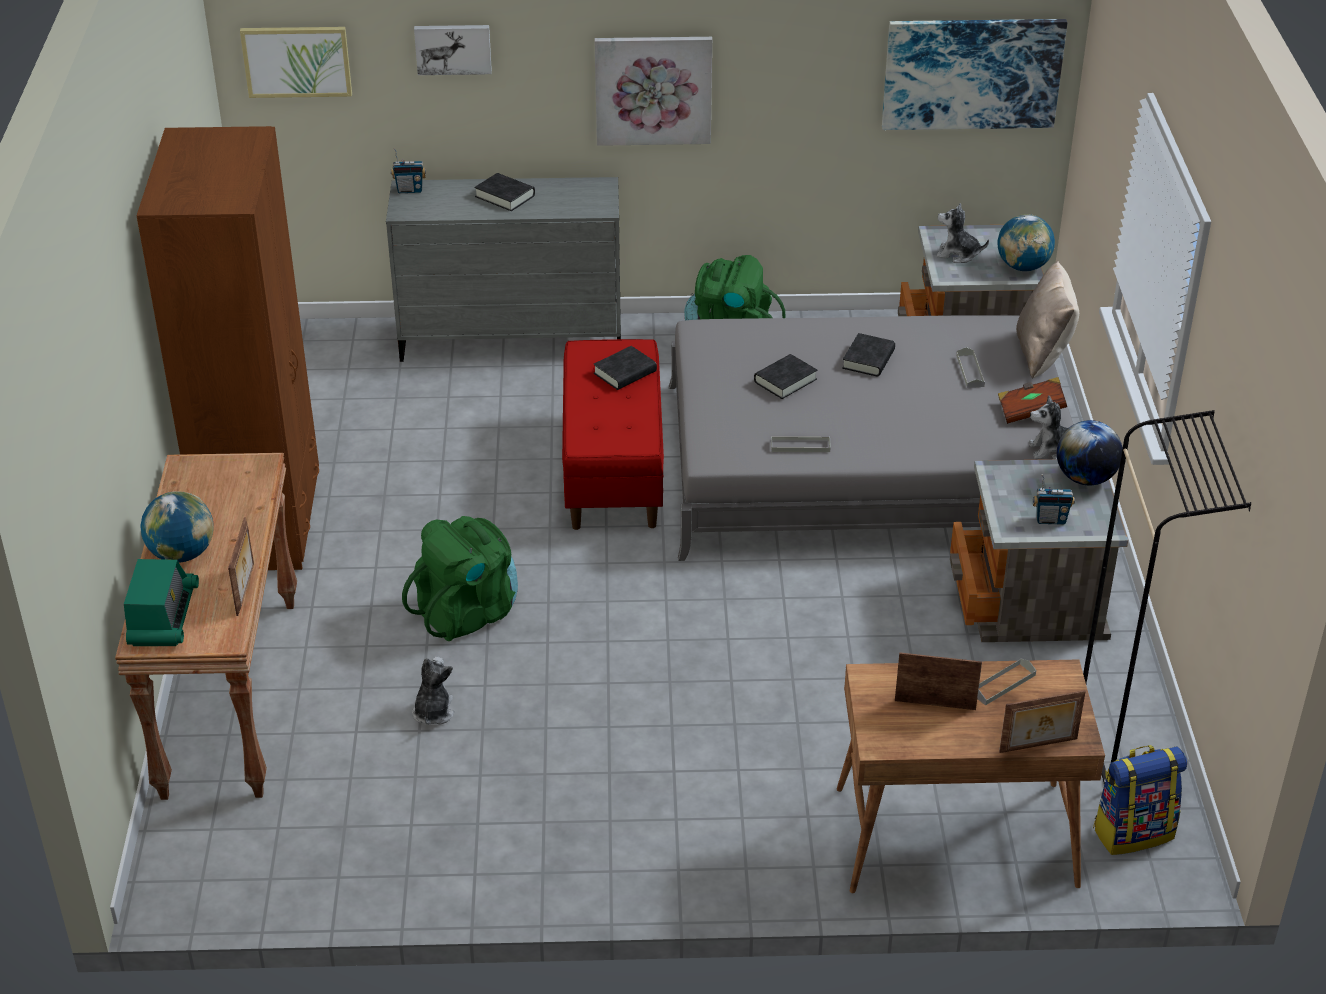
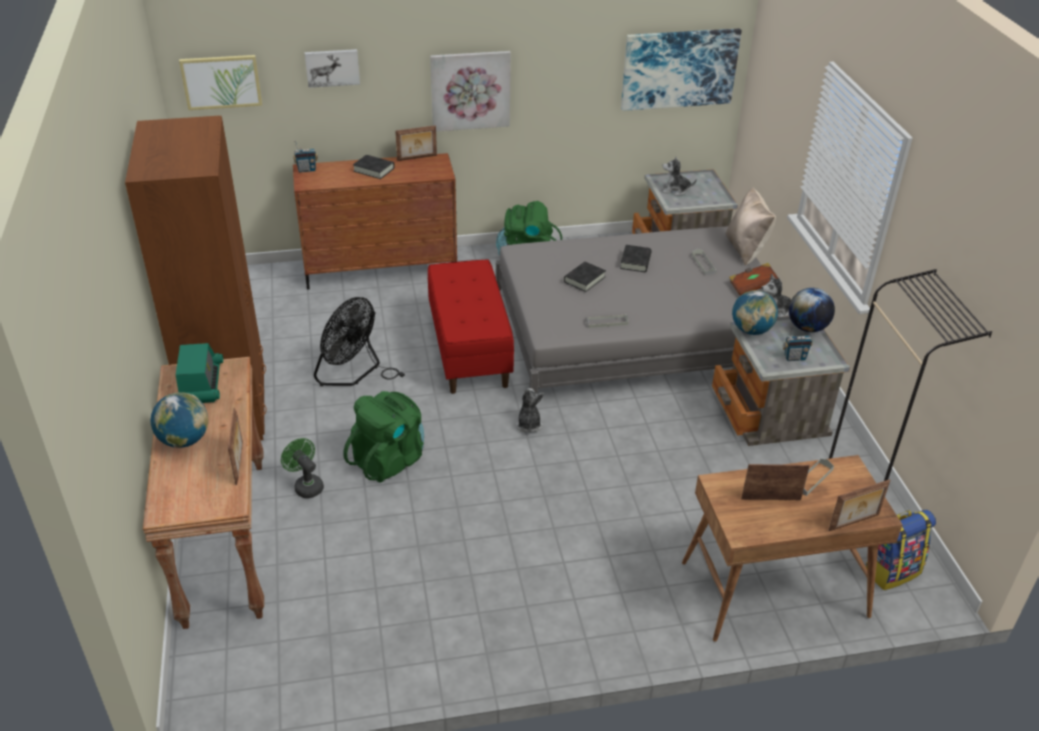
camera: 10 degrees left, 0 degrees up
(163, 617) = (177, 492): radio -> radio (201, 384)
(348, 636) = (306, 485): none -> green fan
(433, 712) = (379, 536): plush toy -> plush toy (528, 424)
(451, 484) = (359, 370): none -> black fan
(512, 338) = (381, 268): grey dresser -> brown dresser
(571, 182) = (417, 158): none -> picture frame
(625, 373) = (474, 283): black book -> none
(1023, 267) = (719, 195): globe -> globe (751, 330)

